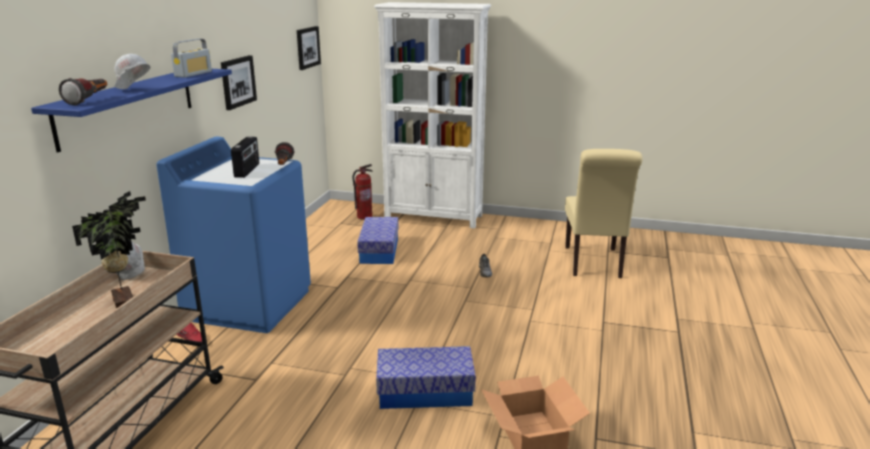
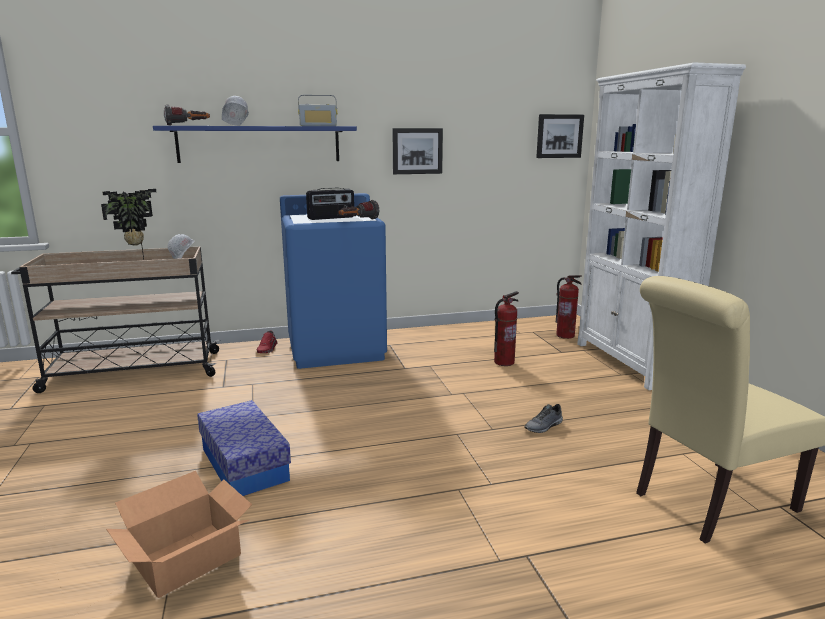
camera: 60 degrees right, 5 degrees down
(379, 250) = (504, 362): storage box -> fire extinguisher

